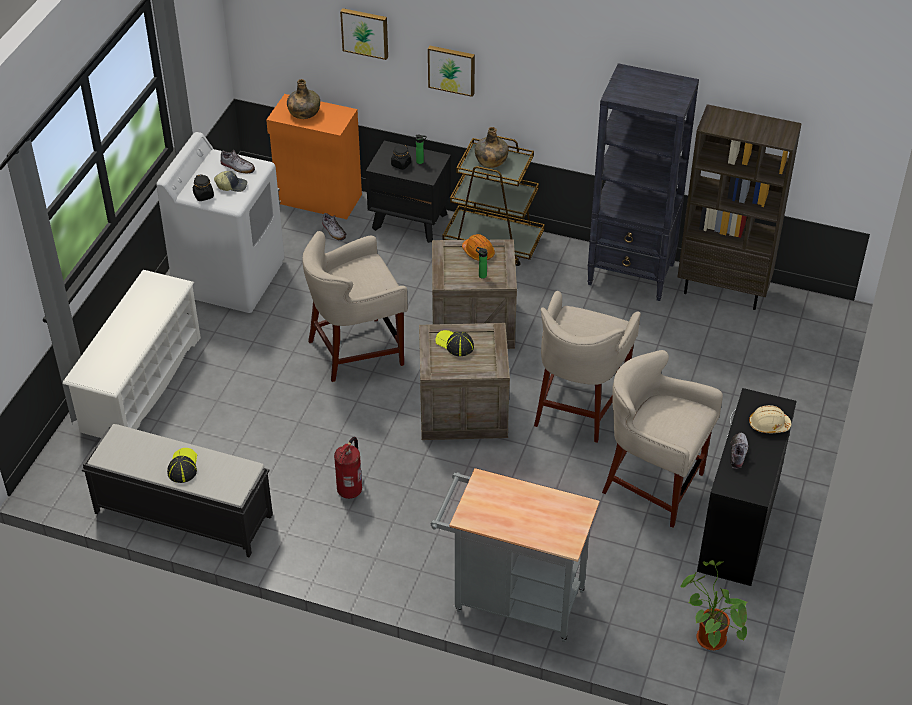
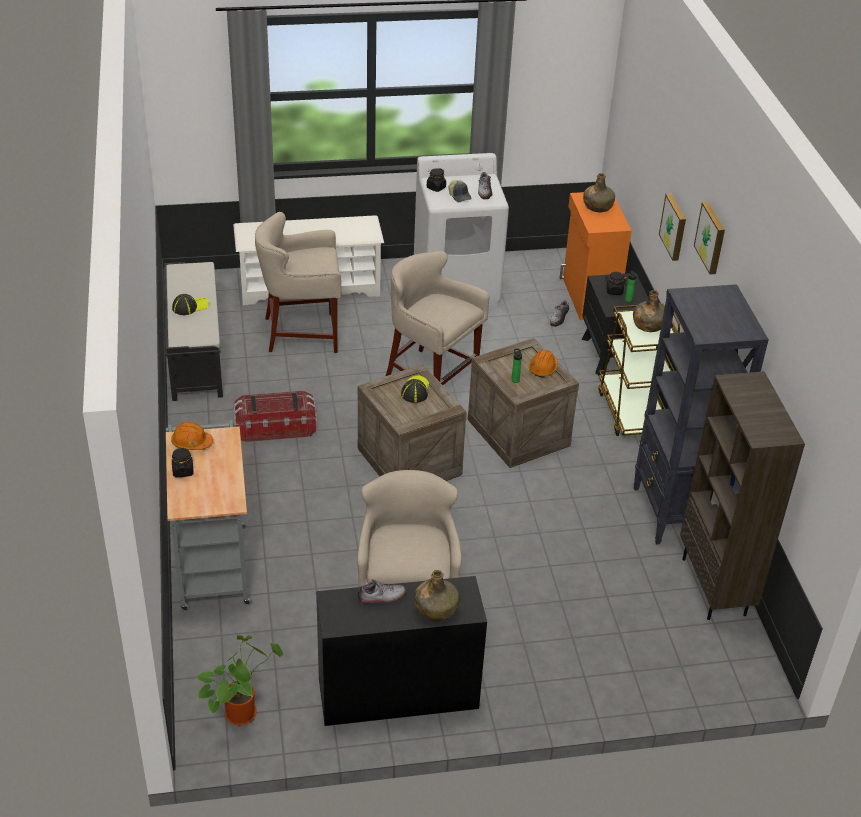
camera: 60 degrees right, 5 degrees down
(350, 489) = (275, 428): fire extinguisher -> storage box
(365, 32) = (651, 158): picture -> picture (711, 237)
(478, 510) = (191, 443): none -> orange hard hat
(516, 528) = (183, 471): none -> black jar
(579, 406) = (469, 532): beige stool -> beige stool (302, 334)
(768, 425) = (436, 609): beige hard hat -> green bottle

